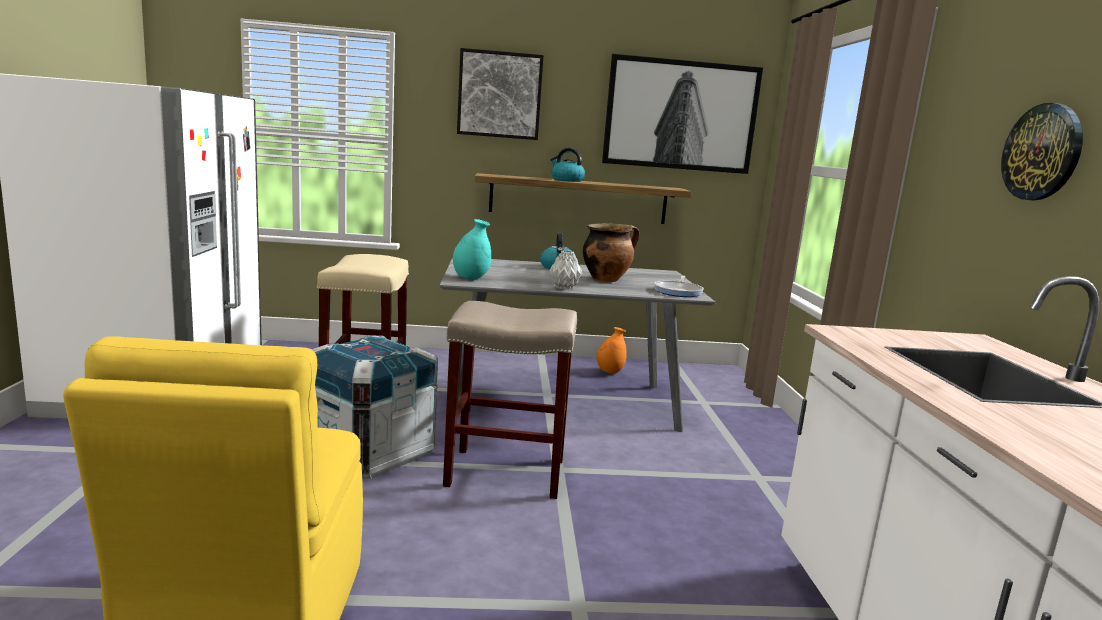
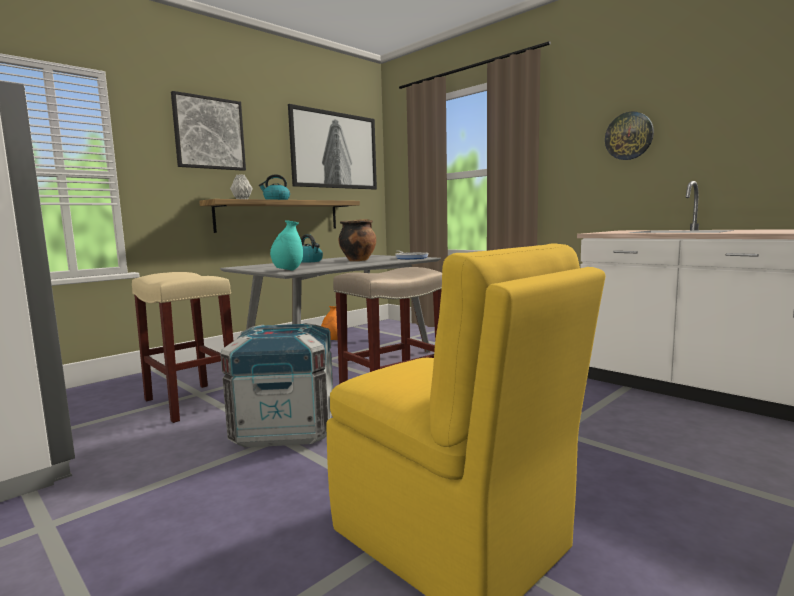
camera: 40 degrees left, 5 degrees down
(565, 288) = (357, 264): grey vase -> grey vase (242, 199)

